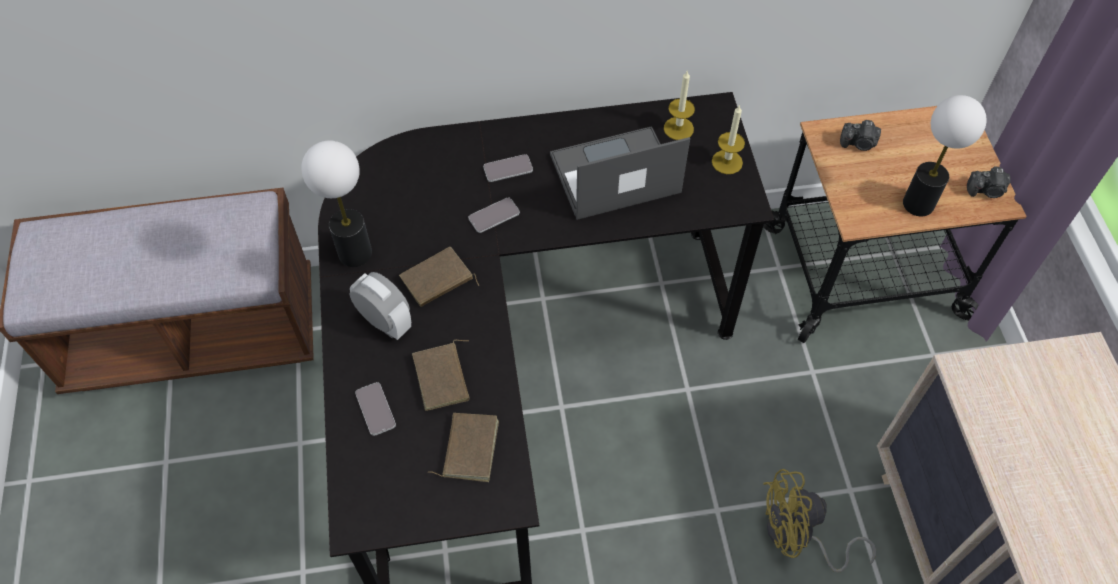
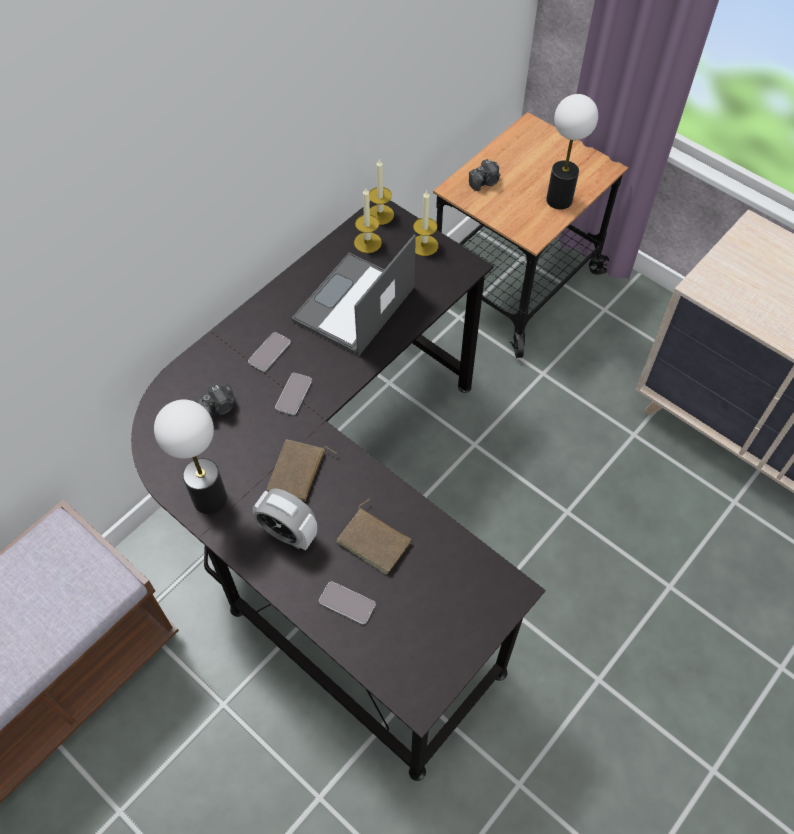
camera: 40 degrees left, 0 degrees up
(385, 322) = (288, 533): alarm clock -> alarm clock turned 150 degrees counterclockwise
(468, 448) = (444, 576): brown book -> none
(714, 111) = (380, 214): none -> candle
(798, 537) = (631, 490): yellow fan -> none
(986, 190) = (591, 165): camera -> camera (219, 408)

